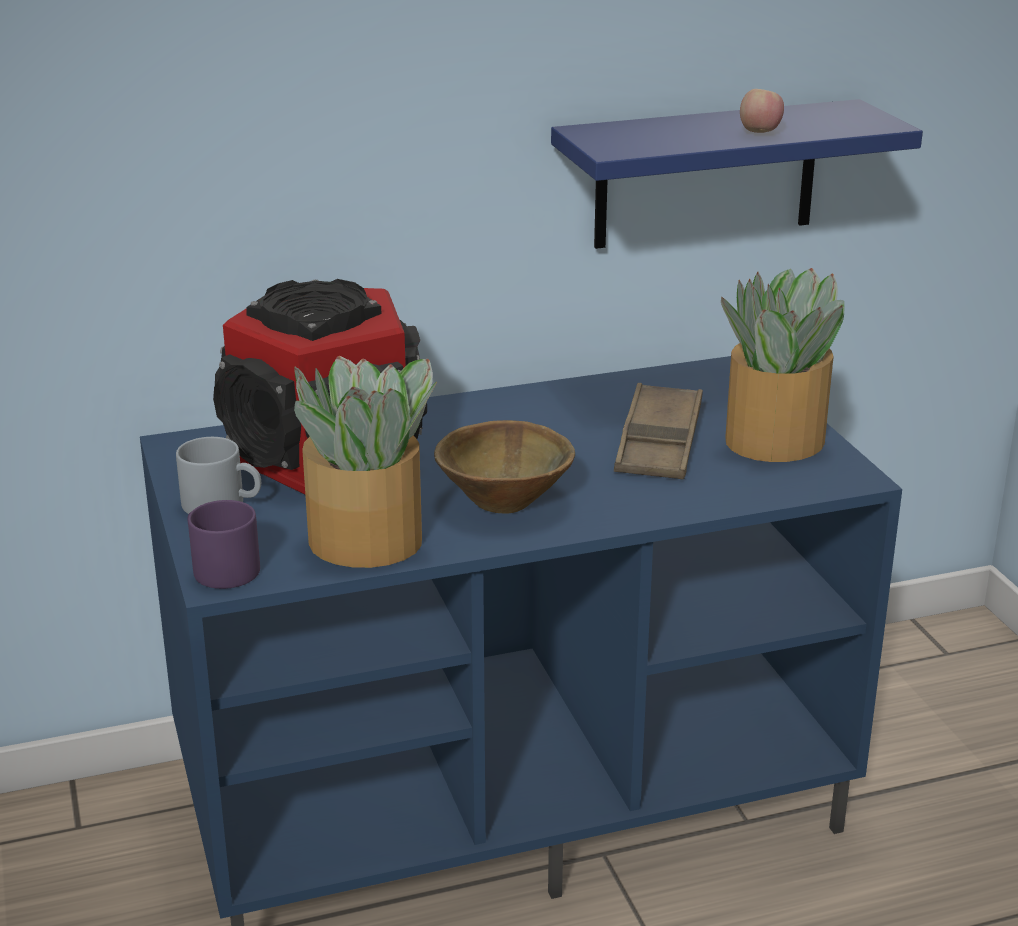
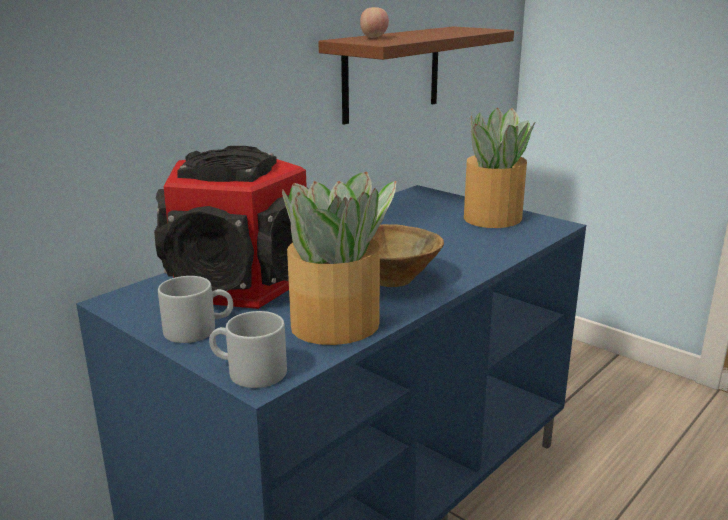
camera: 30 degrees left, 5 degrees down
(218, 568) = (248, 372): purple mug -> grey mug
(659, 442) = (435, 231): brown tray -> none
(706, 174) = (392, 73): blue shelf -> brown shelf
(760, 133) = (441, 34): apple -> apple (374, 38)

